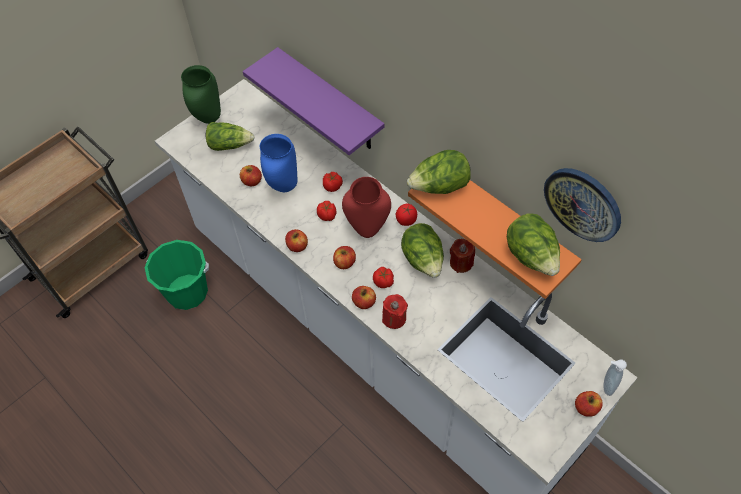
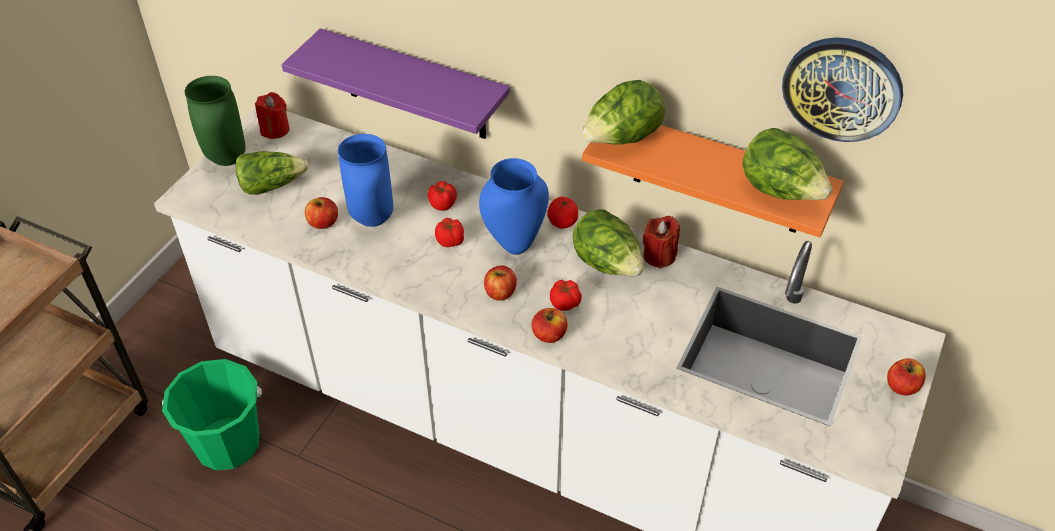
camera: 20 degrees left, 10 degrees down
(297, 246) = (423, 288): apple -> none
(367, 230) = (514, 246): red vase -> blue vase
(394, 318) = (600, 344): red candle -> red candle (275, 129)
(606, 385) = (913, 353): soap dispenser -> none

